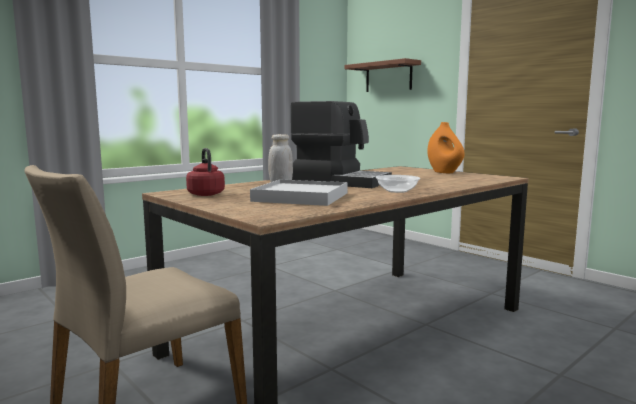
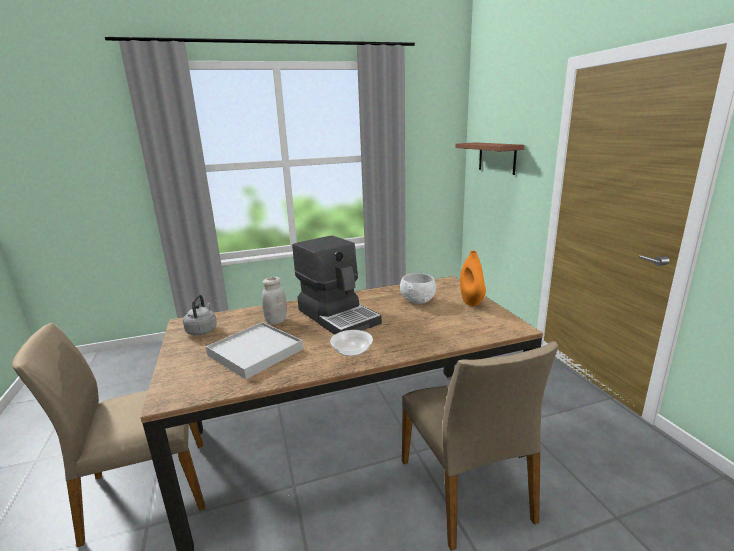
camera: 25 degrees right, 10 degrees up
(205, 194) = (202, 330): red kettle -> grey kettle
(398, 174) = (418, 301): none -> white bowl
(495, 337) = (467, 490): none -> beige chair

